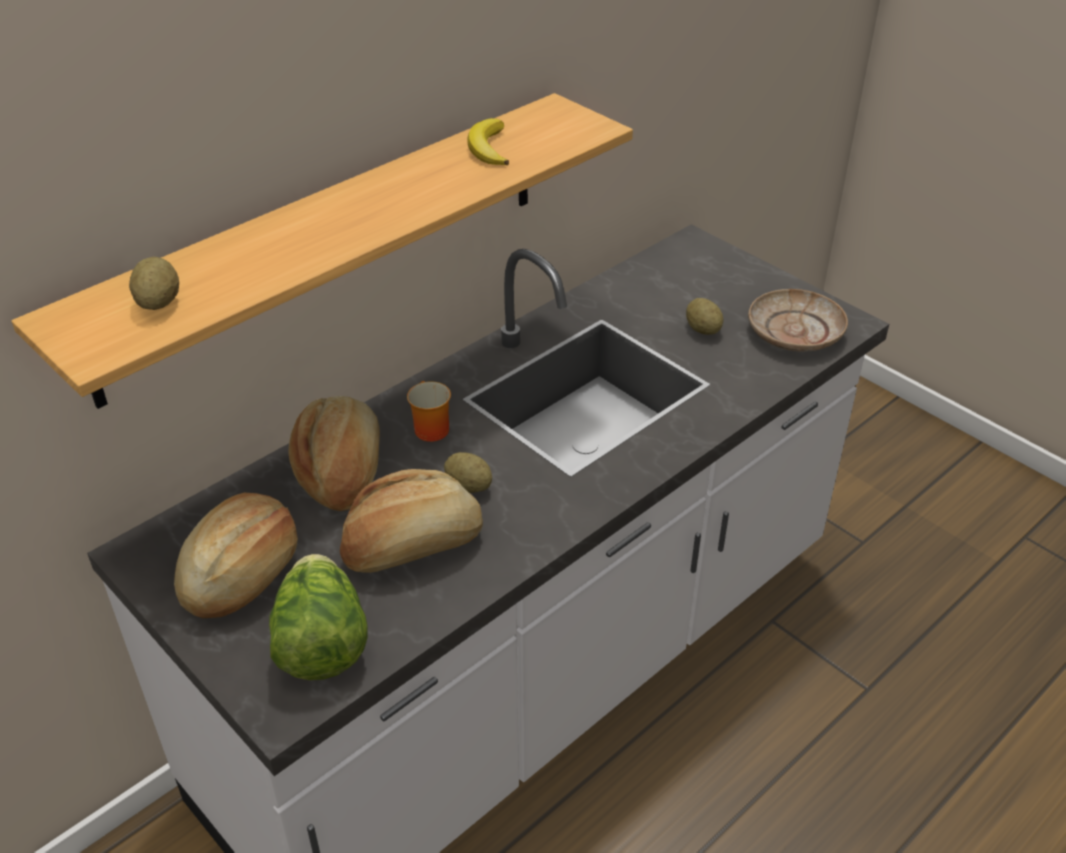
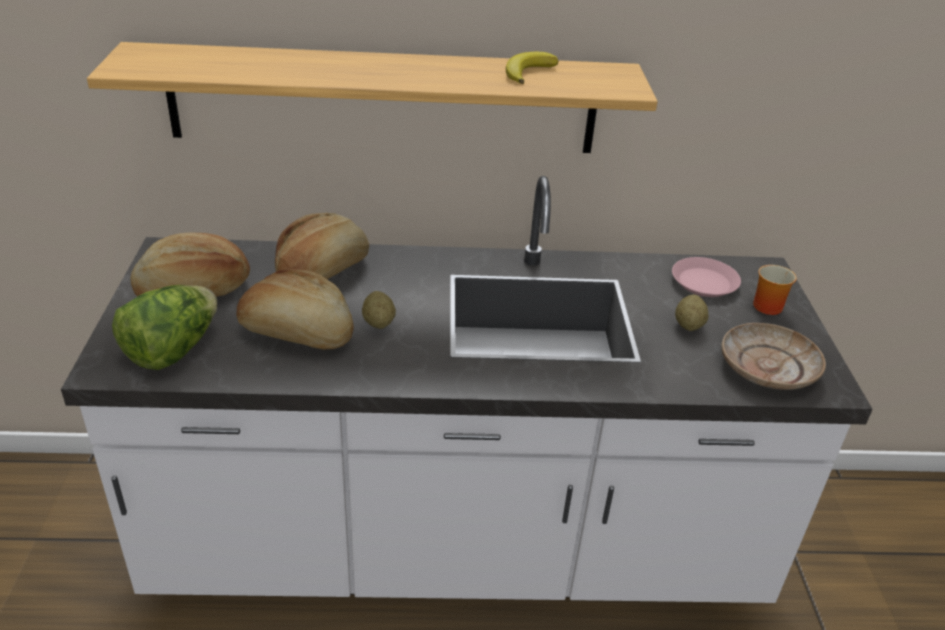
camera: 40 degrees right, 5 degrees down
(158, 303) = (193, 62): potato -> none
(428, 428) = (405, 278): mug -> mug (766, 304)
(666, 282) = (704, 283): none -> pink plate

